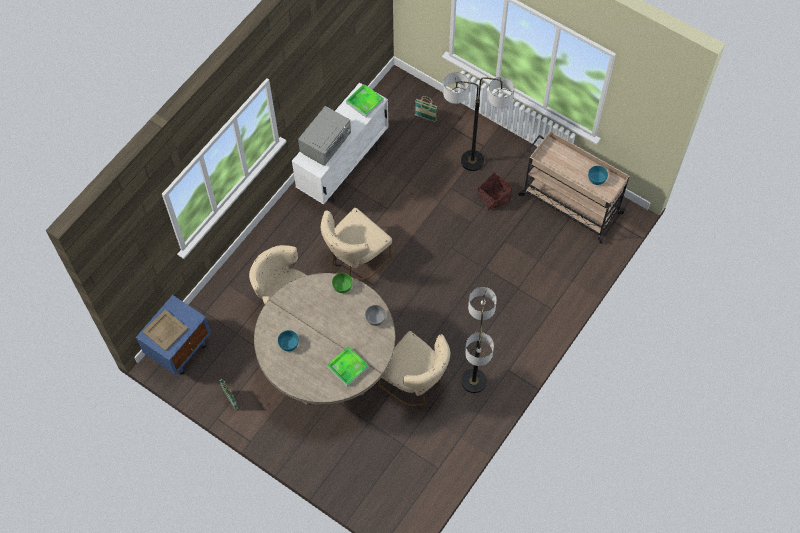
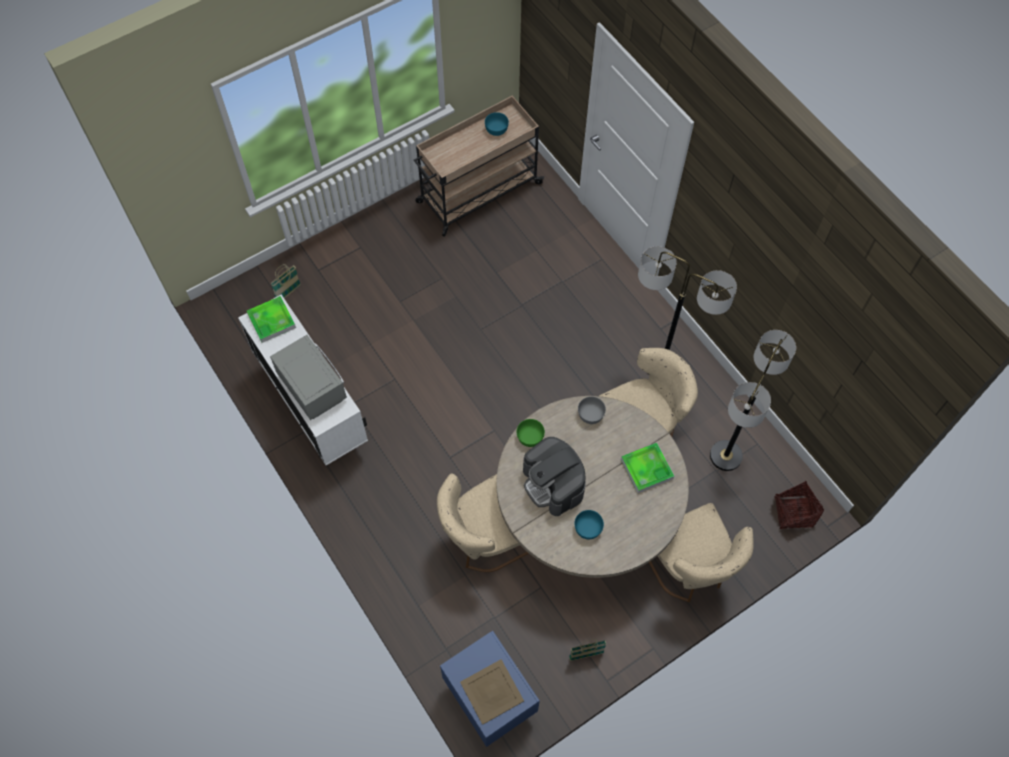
camera: 70 degrees left, 0 degrees up
(313, 312) = (553, 484): none -> coffee machine
(355, 259) = (449, 438): beige chair -> beige chair (689, 569)
(472, 161) = (374, 266): floor lamp -> floor lamp (725, 456)
(494, 197) = (433, 262): basket -> basket (793, 512)

